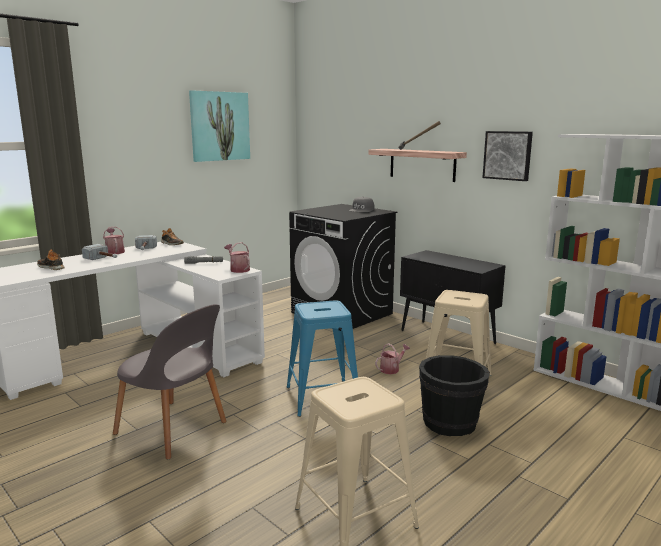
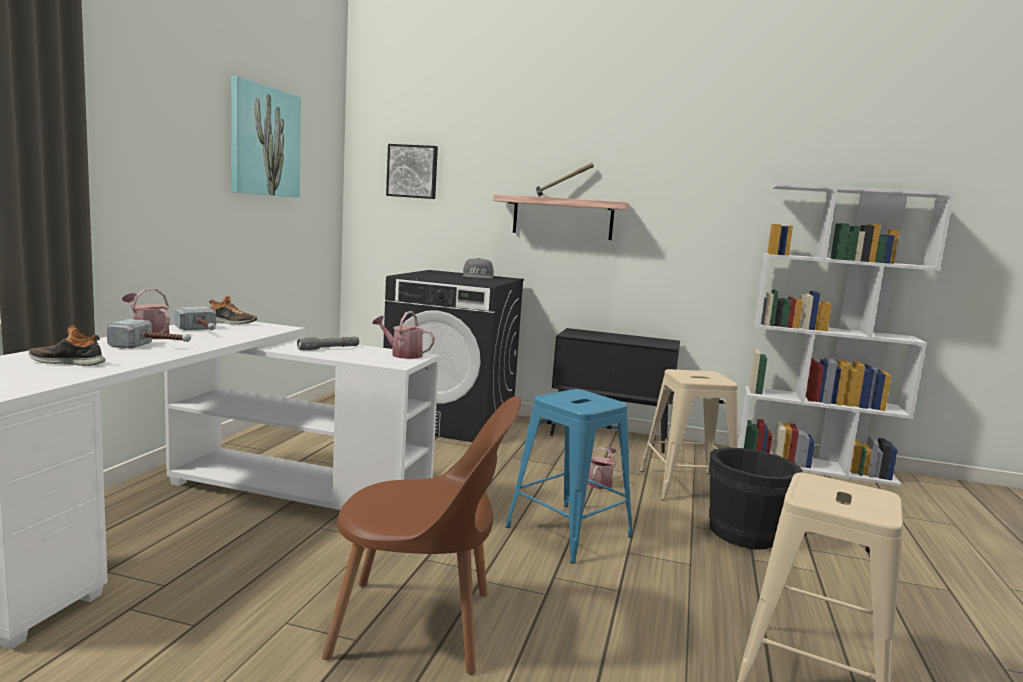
camera: 30 degrees left, 5 degrees down
(173, 430) = (421, 625): grey chair -> brown chair
(508, 155) = (685, 208): picture -> picture (412, 171)

